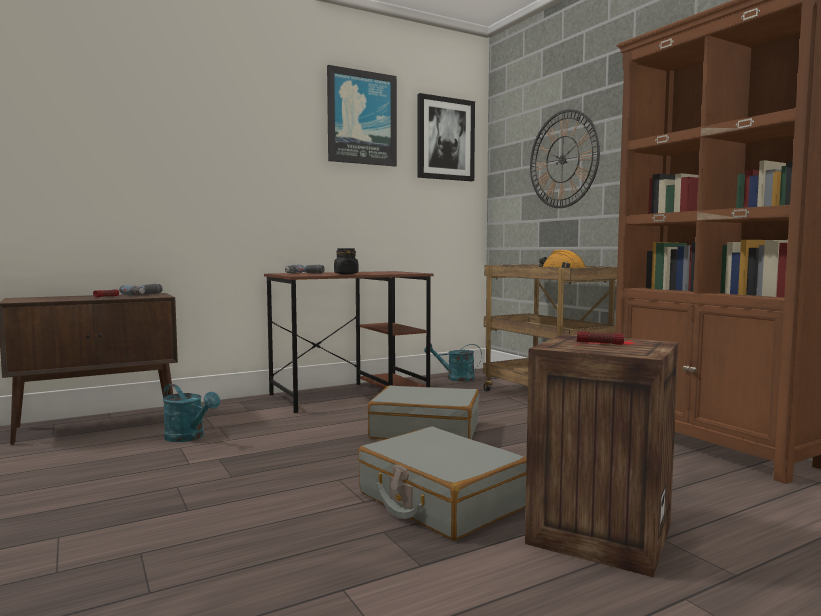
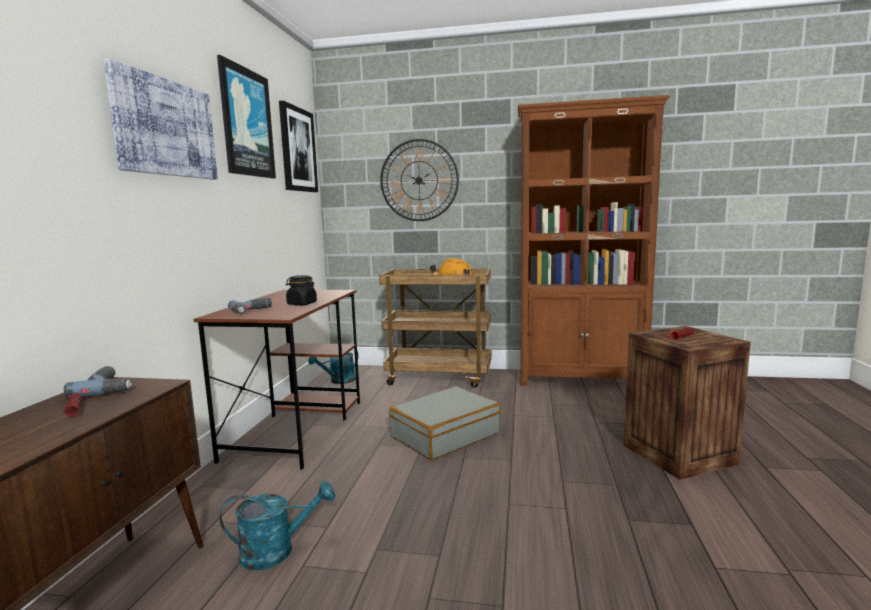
camera: 50 degrees left, 5 degrees up
(258, 128) = (165, 128): none -> picture
(440, 501) = (591, 480): grey suitcase -> none

